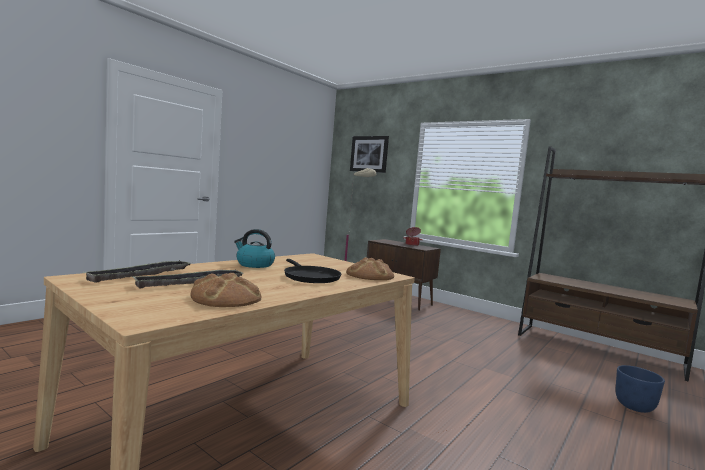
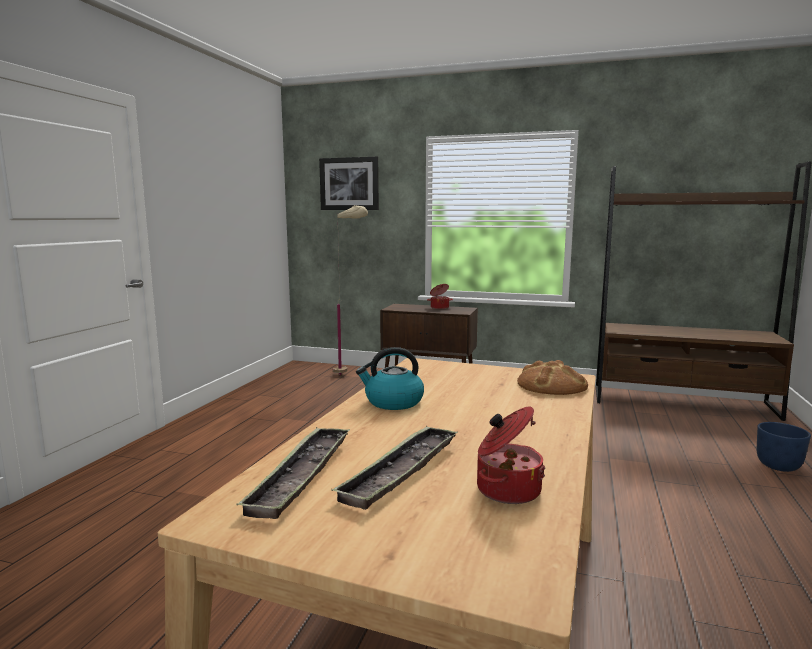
camera: 20 degrees left, 5 degrees up
(225, 298) = (506, 489): bread -> cooking pot
(310, 277) = (502, 408): black frying pan -> none

